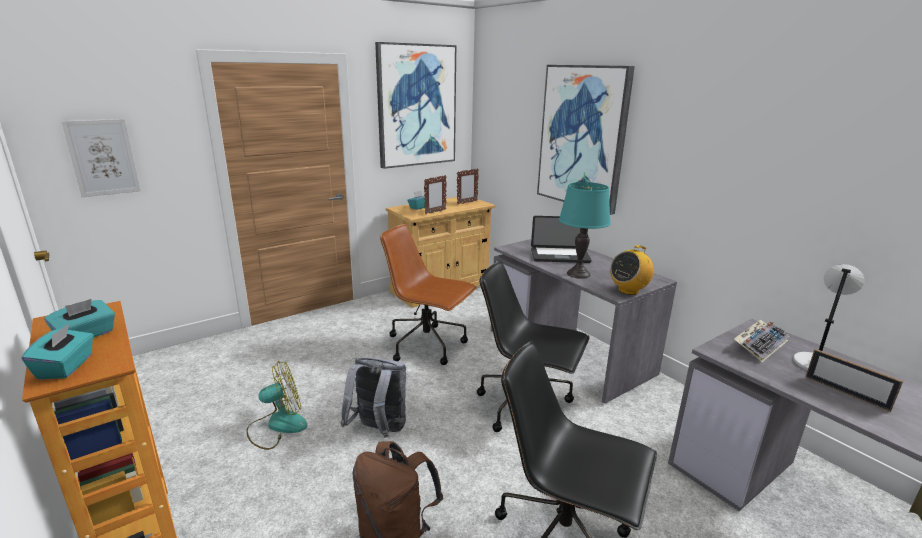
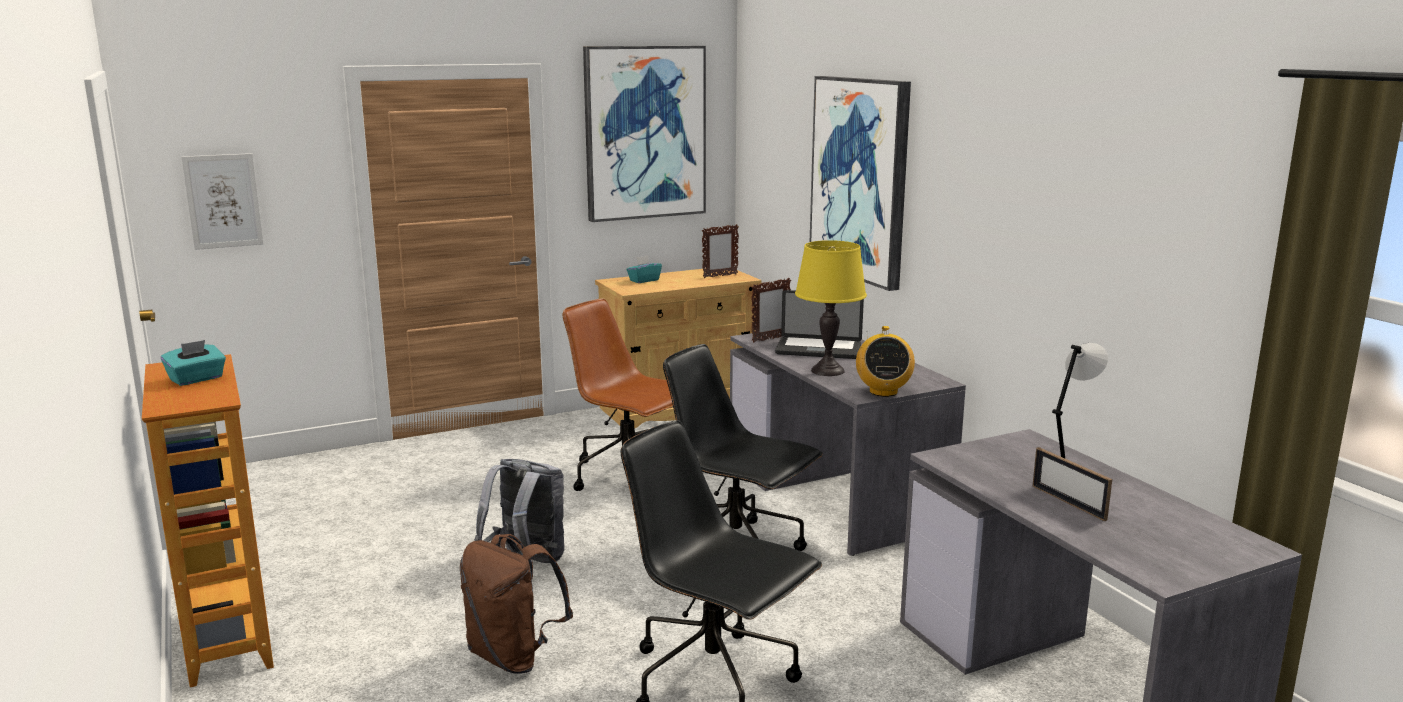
camera: 10 degrees right, 5 degrees down
(66, 367) = (178, 399): turquoise tissue box -> none
(277, 426) = (401, 547): fan -> none
(435, 212) = (663, 287): picture frame -> picture frame (770, 339)
(578, 274) = (827, 371): turquoise table lamp -> yellow table lamp
(628, 290) = (883, 392): radio -> radio turned 60 degrees counterclockwise
(759, 344) = (1008, 454): keyboard -> none

